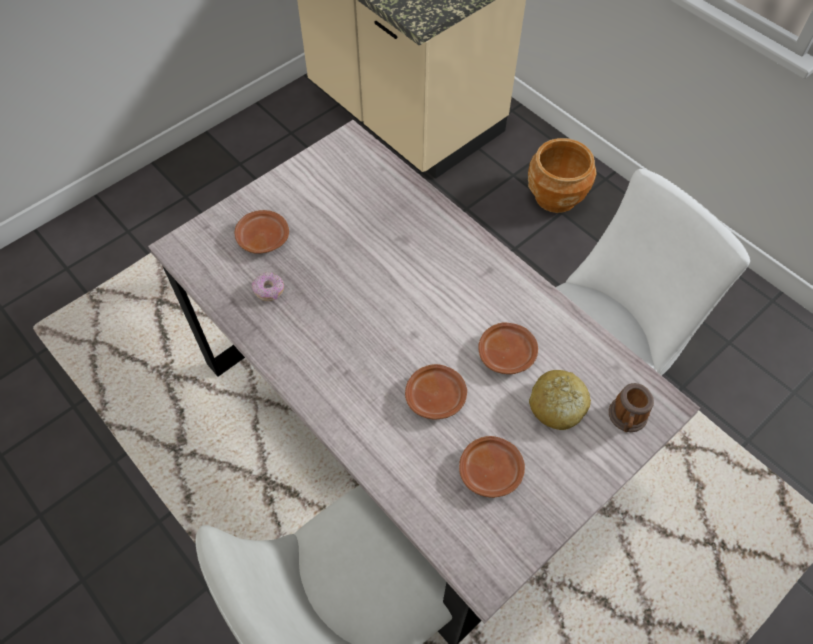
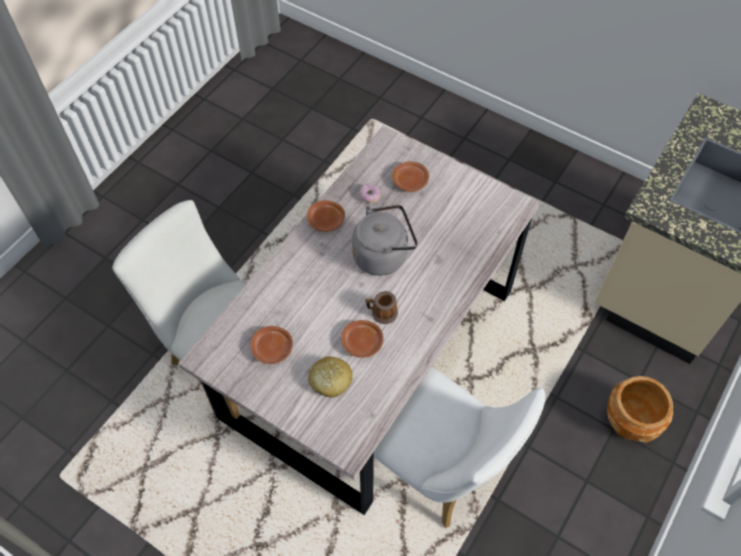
camera: 75 degrees right, 0 degrees up
(375, 297) = (383, 255): none -> grey kettle
(436, 396) = (317, 307): brown plate -> brown plate (326, 220)
(627, 419) = (331, 426): mug -> mug (381, 313)

